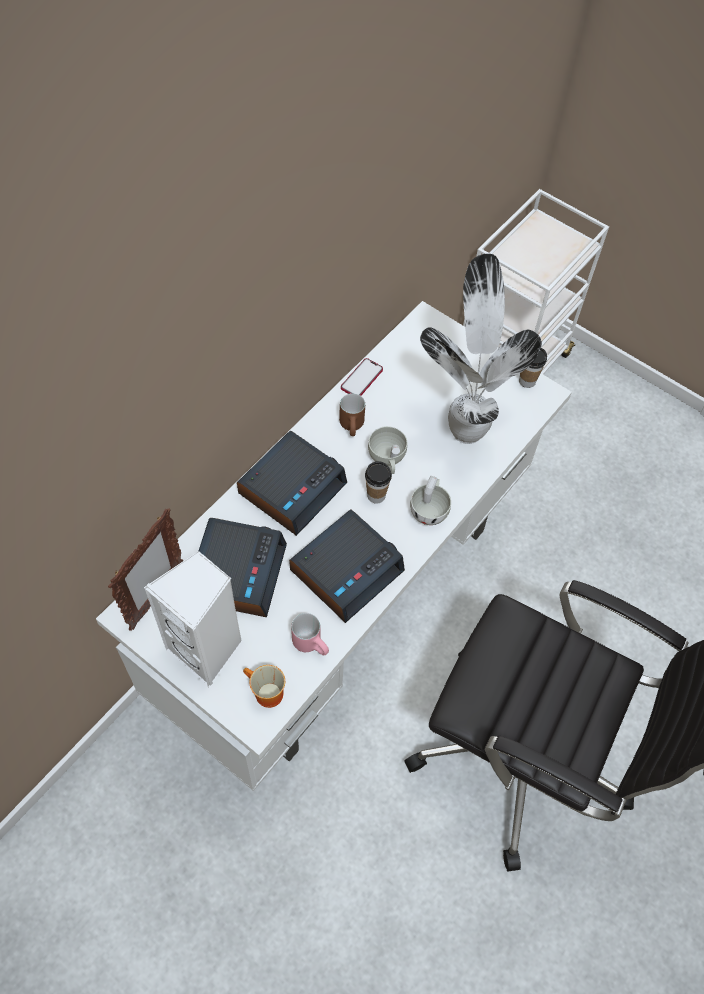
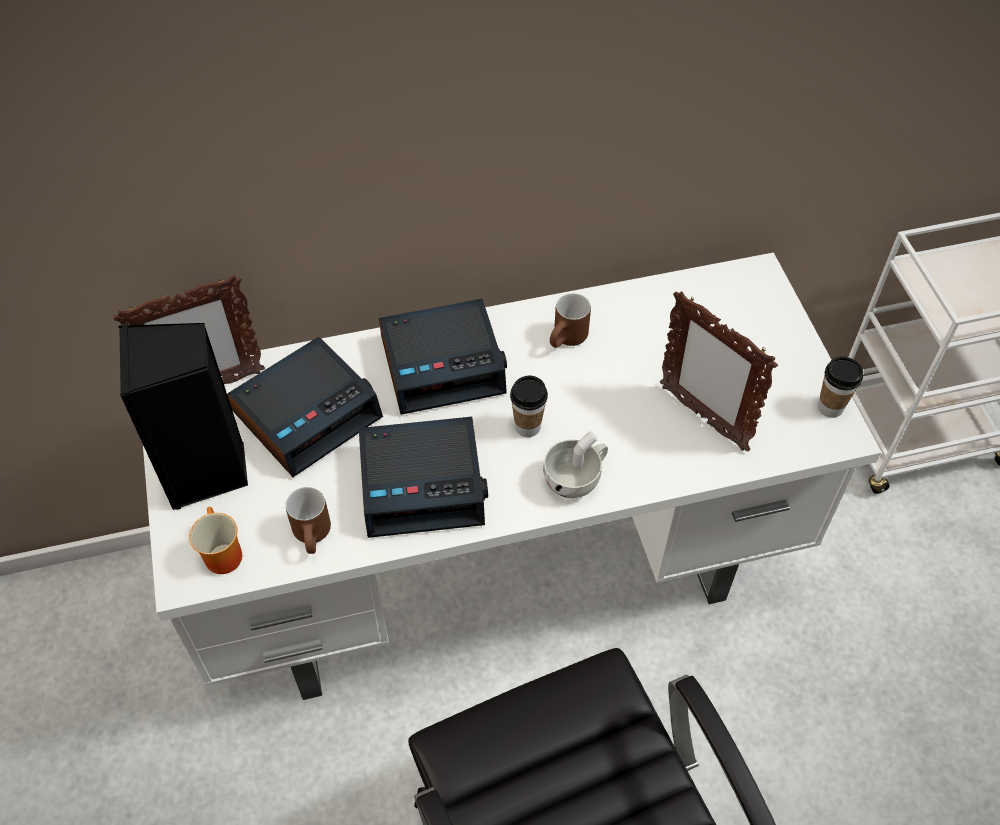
camera: 40 degrees right, 5 degrees down
(207, 650) = (207, 472): white speaker -> black speaker
(312, 643) = (315, 536): pink mug -> brown mug
(361, 379) = (623, 297): phone -> none
(387, 459) = (575, 396): white cup -> none
(466, 428) = (702, 417): potted plant -> picture frame

